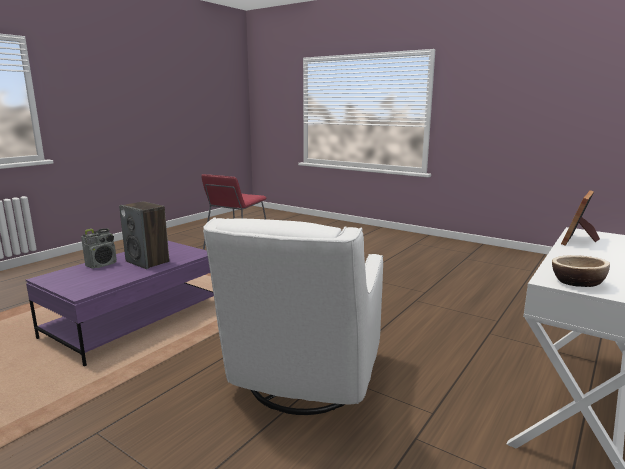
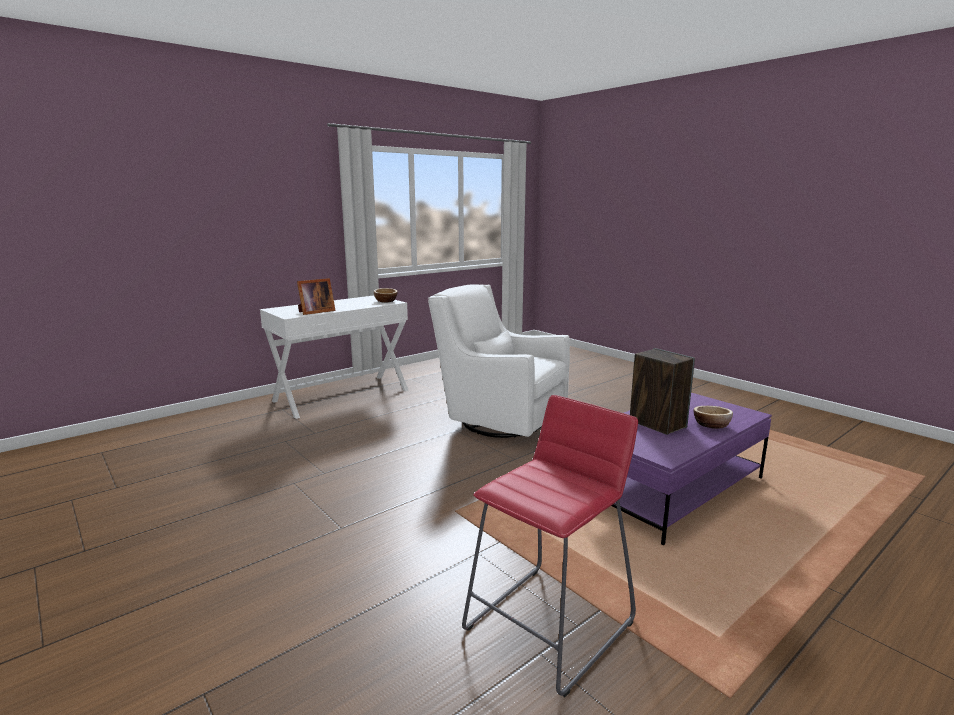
camera: 165 degrees left, 0 degrees up
(102, 264) = (711, 425): radio -> bowl
(303, 383) = (498, 420): white armchair -> white armchair turned 90 degrees counterclockwise

